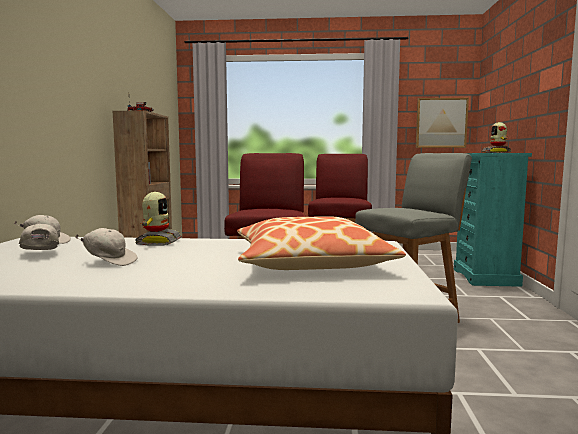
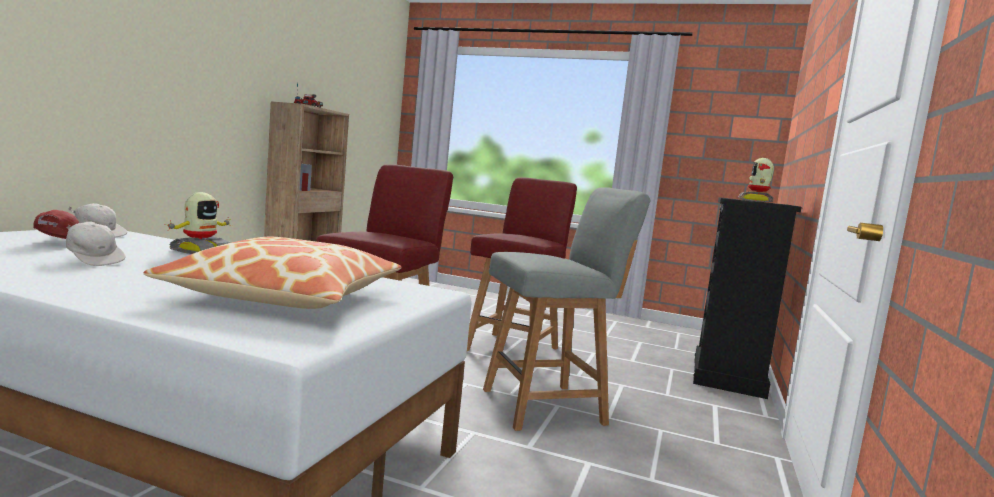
camera: 15 degrees right, 0 degrees up
(39, 254) = (57, 243): white cap -> red cap
(441, 123) = (730, 154): picture -> none
(485, 277) = (728, 377): turquoise dresser -> black dresser

